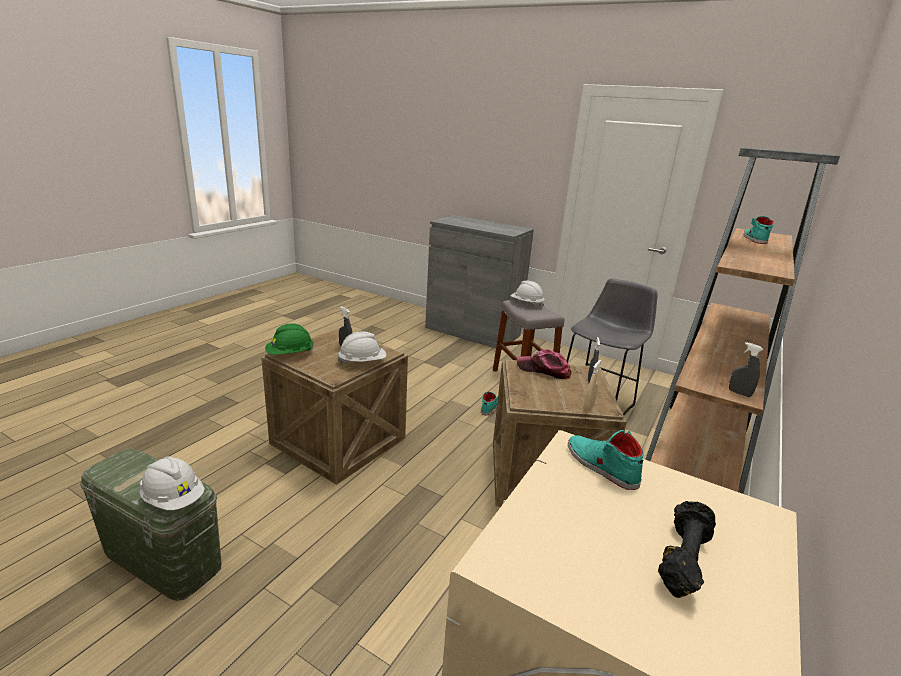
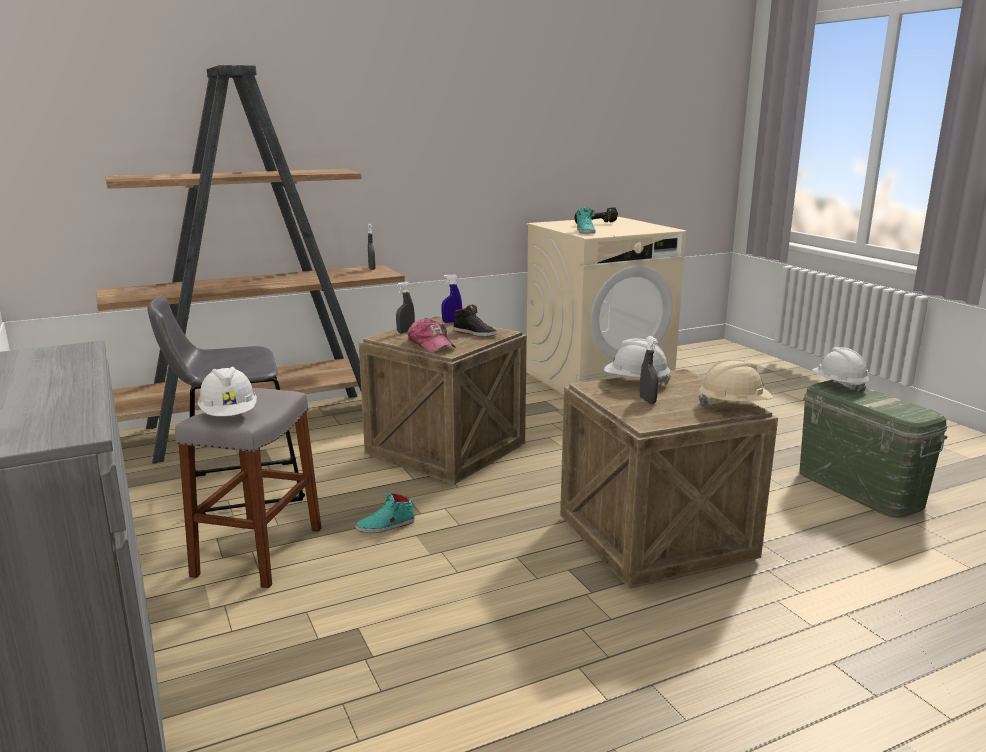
camera: 145 degrees left, 5 degrees down
(290, 354) = (734, 406): green hard hat -> beige hard hat
(541, 394) = (475, 333): none -> black shoe
(588, 407) = (452, 322): beige spray bottle -> blue spray bottle
(754, 239) = (183, 176): turquoise shoe -> none

